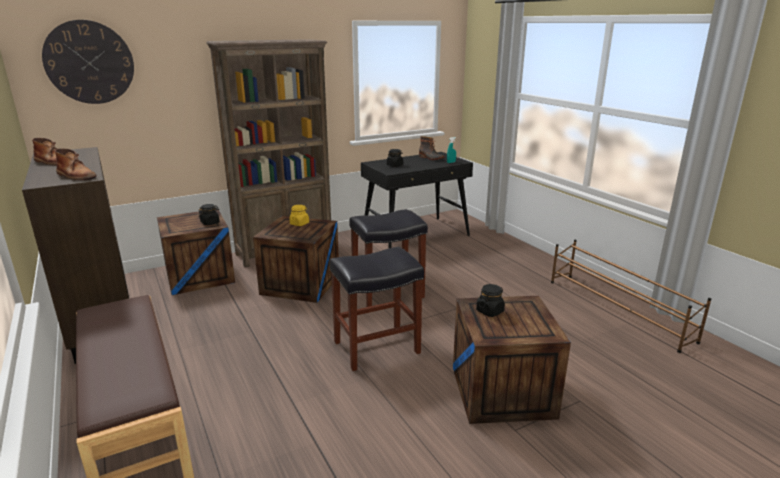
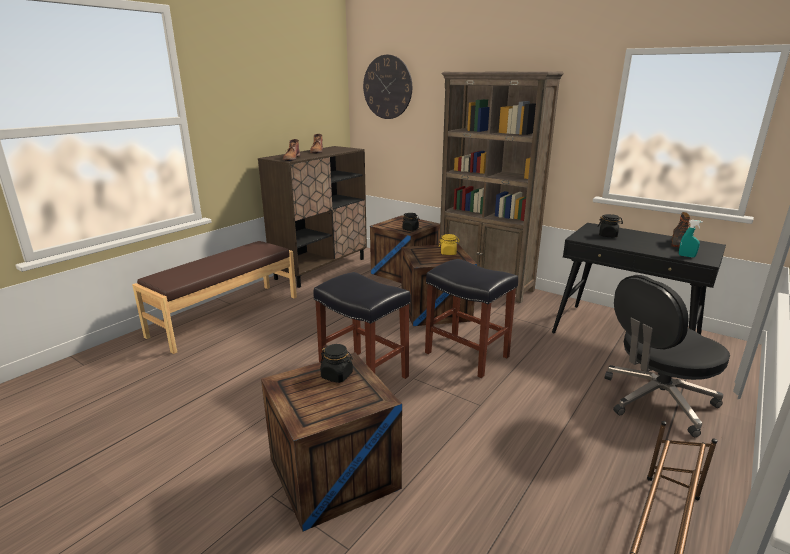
camera: 65 degrees right, 0 degrees up
(489, 254) = (656, 401): none -> black office chair

